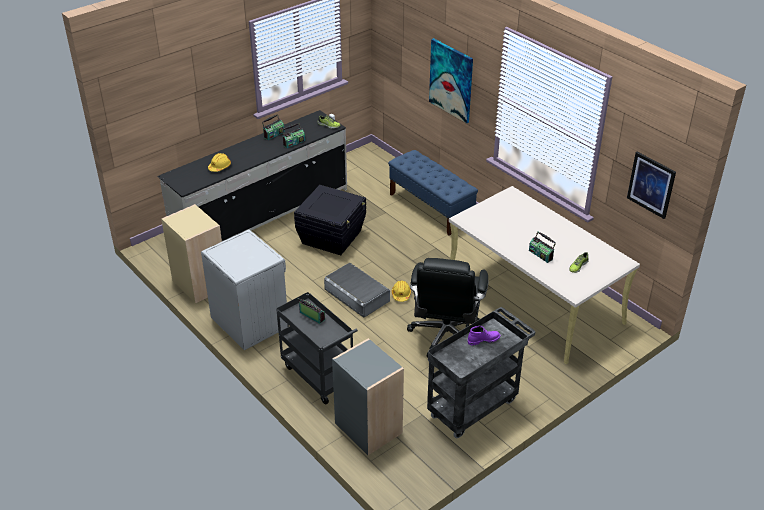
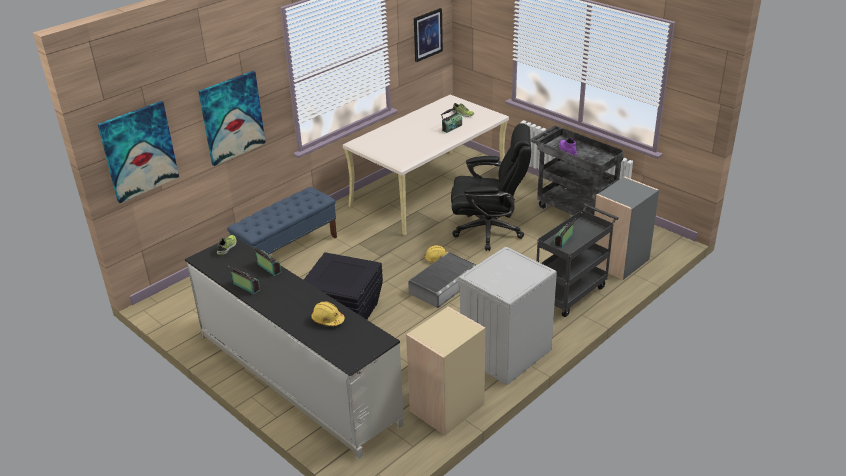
camera: 95 degrees left, 5 degrees down
(392, 45) = (139, 151): none -> picture

